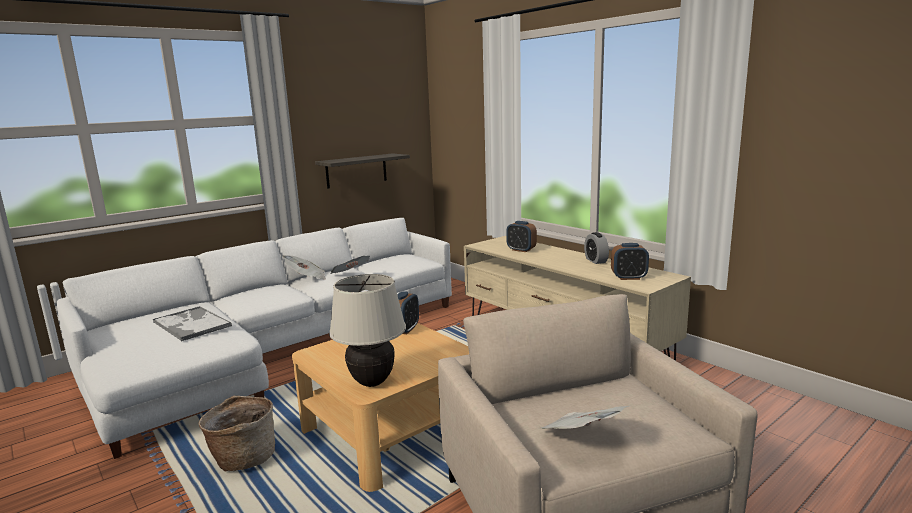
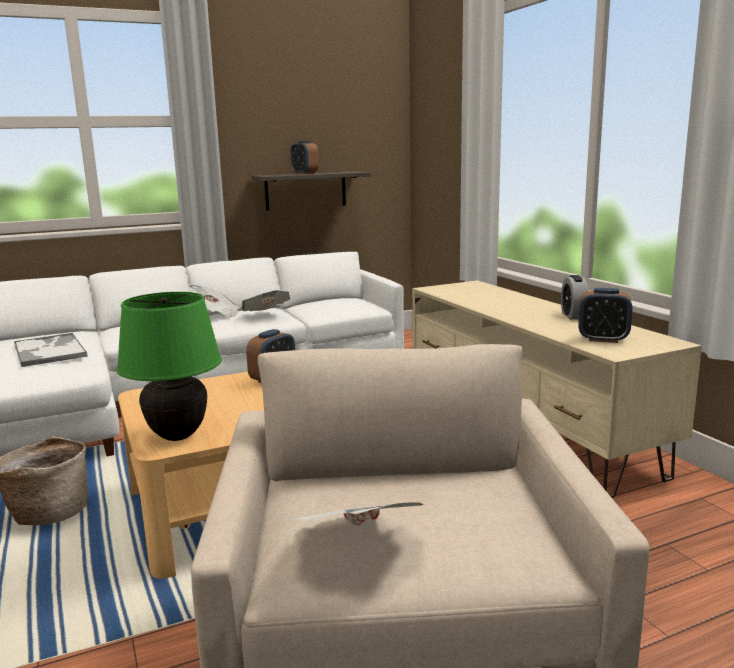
camera: 15 degrees right, 0 degrees up
(371, 382) = (177, 436): beige table lamp -> green table lamp
(521, 250) = (481, 297): alarm clock -> alarm clock (304, 174)

